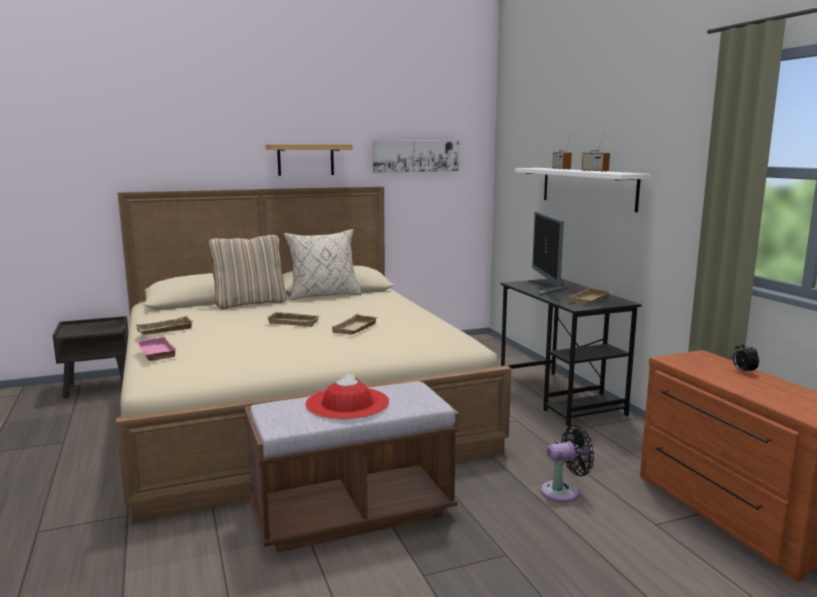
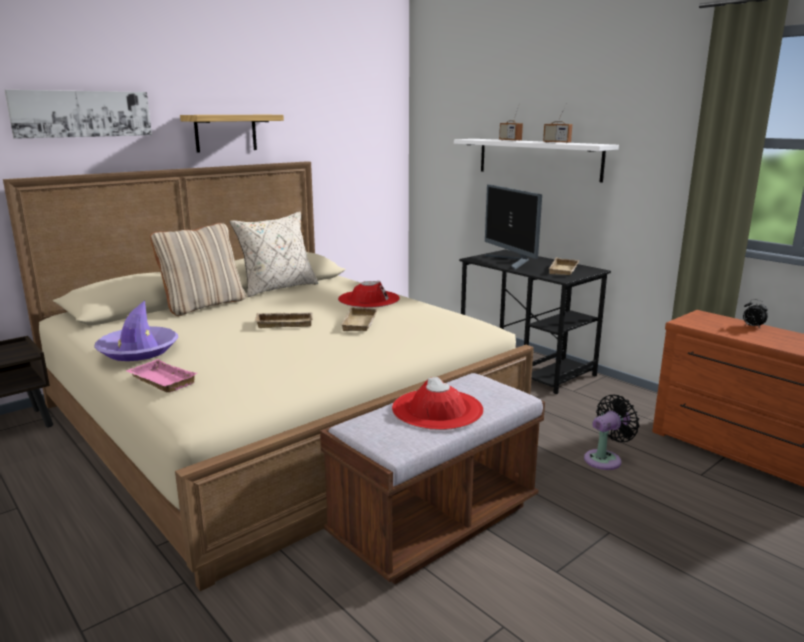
camera: 20 degrees left, 5 degrees up
(164, 330) = (138, 350): beige tray -> purple hat
(388, 310) = (368, 299): none -> red hat
(415, 156) = (337, 127): picture -> picture (82, 114)

